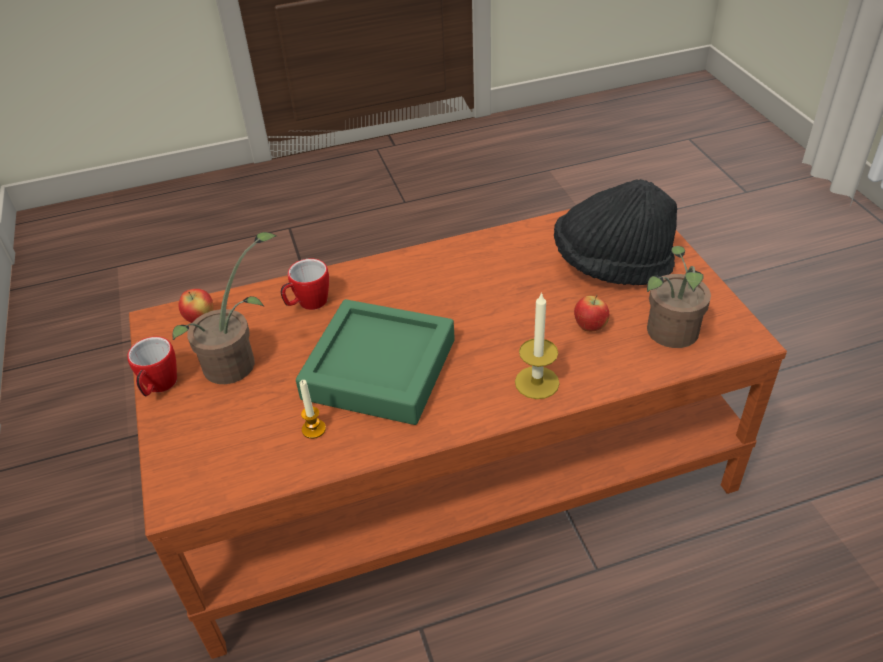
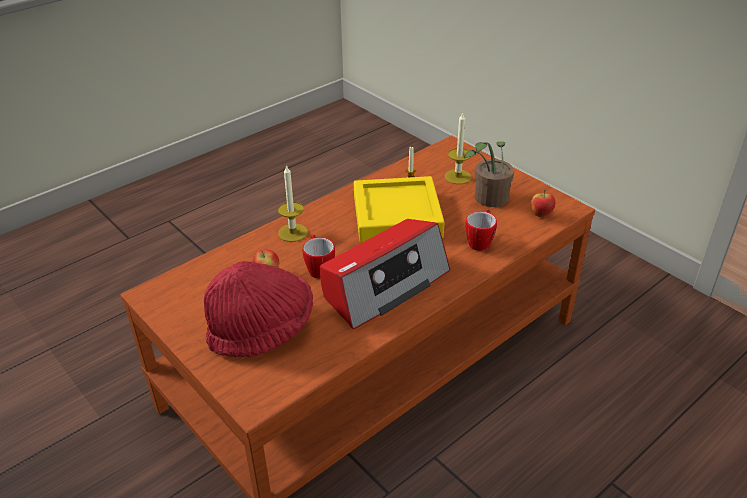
camera: 155 degrees right, 5 degrees down
(159, 387) = (518, 179): mug -> mug (319, 268)
(235, 419) = (458, 177): none -> candle
(379, 369) = (397, 216): green tray -> yellow tray
(457, 280) = (384, 285): none -> radio
(611, 265) = (262, 330): black hat -> red hat
(670, 335) = (206, 282): potted plant -> none

